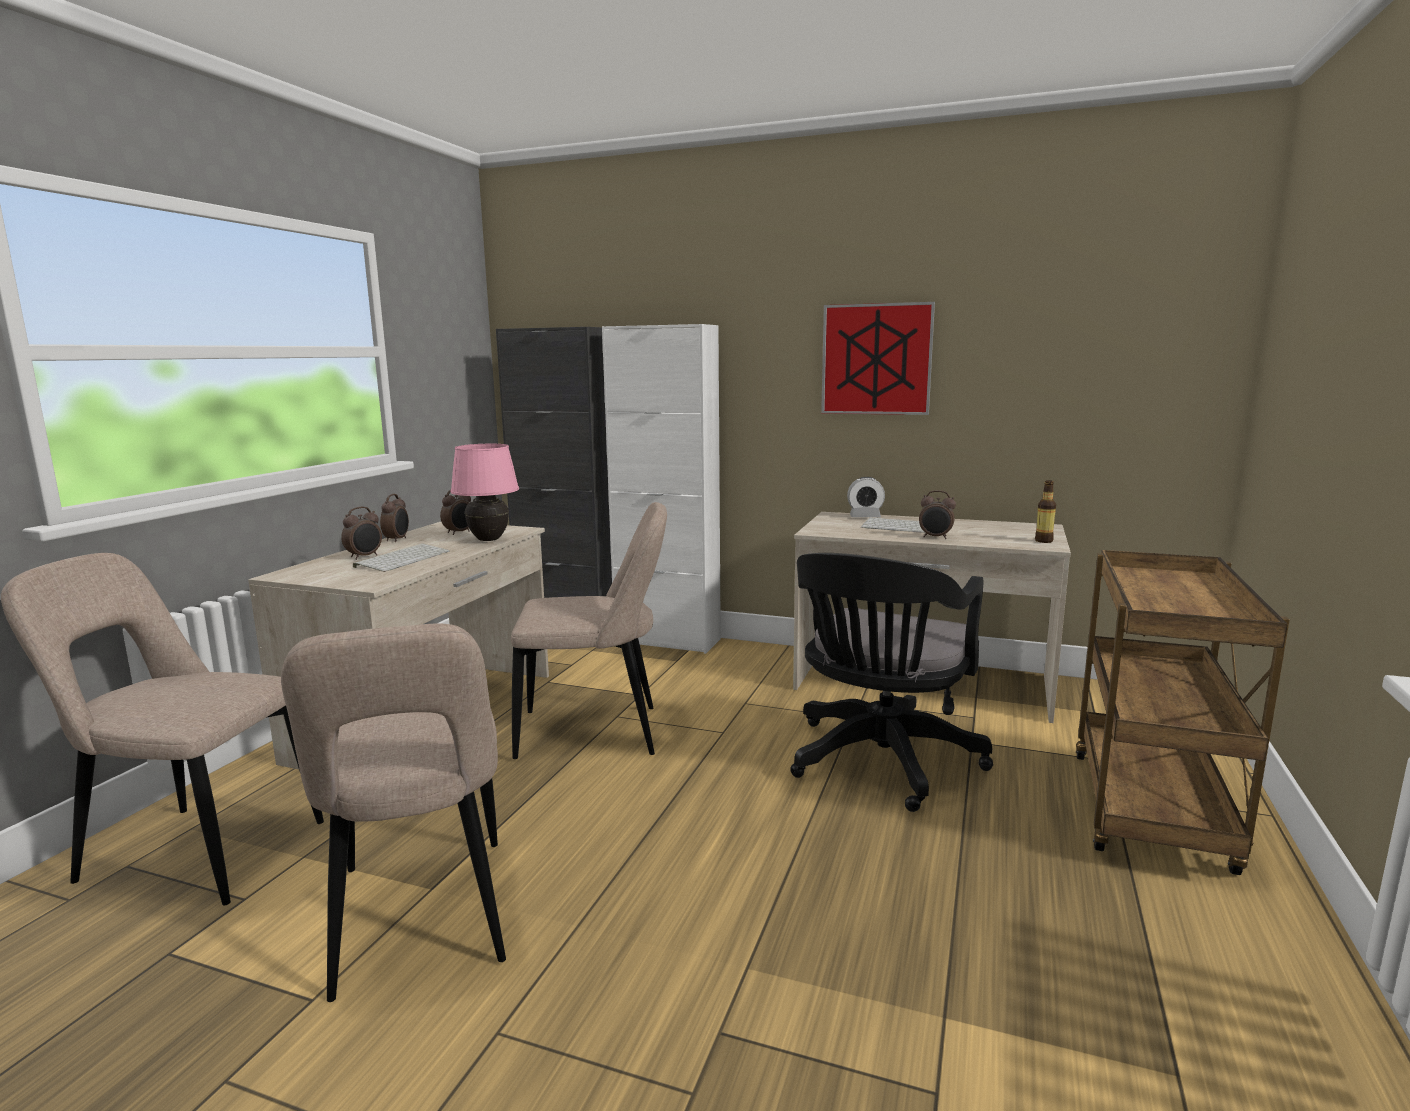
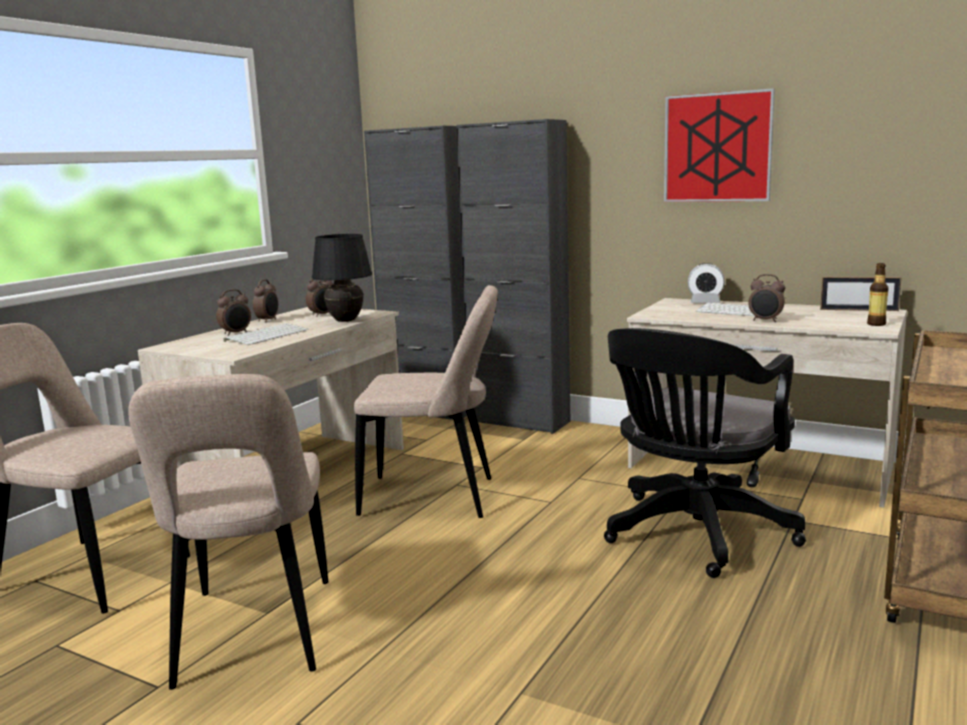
camera: 10 degrees right, 0 degrees up
(489, 540) = (346, 321): pink table lamp -> black table lamp
(667, 641) = (519, 422): white cabinet -> black cabinet
(1018, 525) = (858, 310): none -> picture frame

